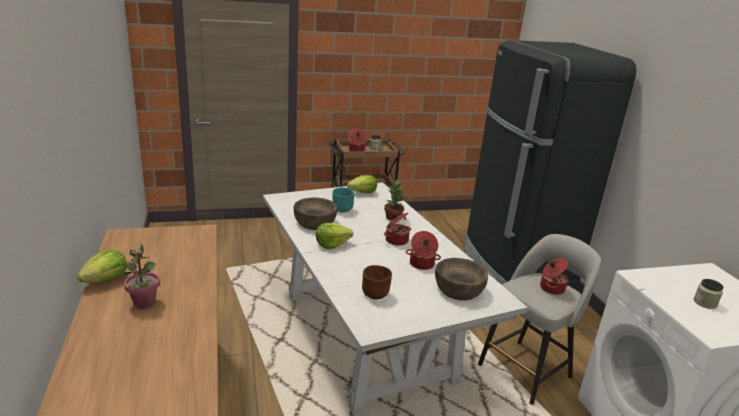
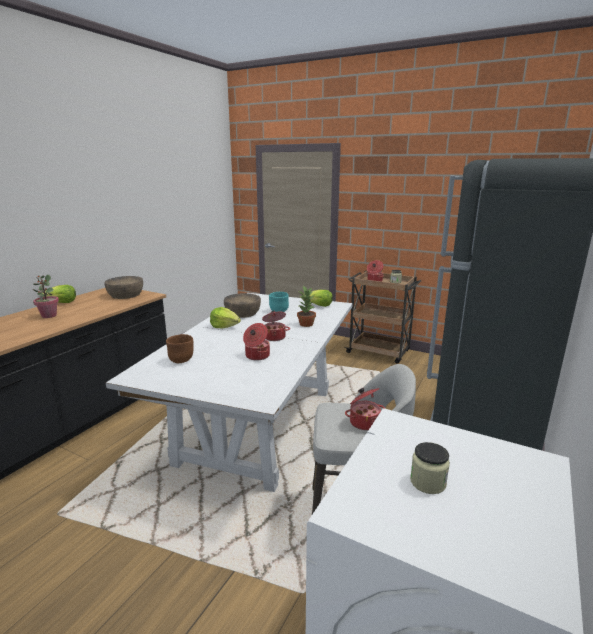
camera: 45 degrees right, 5 degrees down
(458, 290) = (245, 380): brown bowl -> brown bowl (125, 295)

